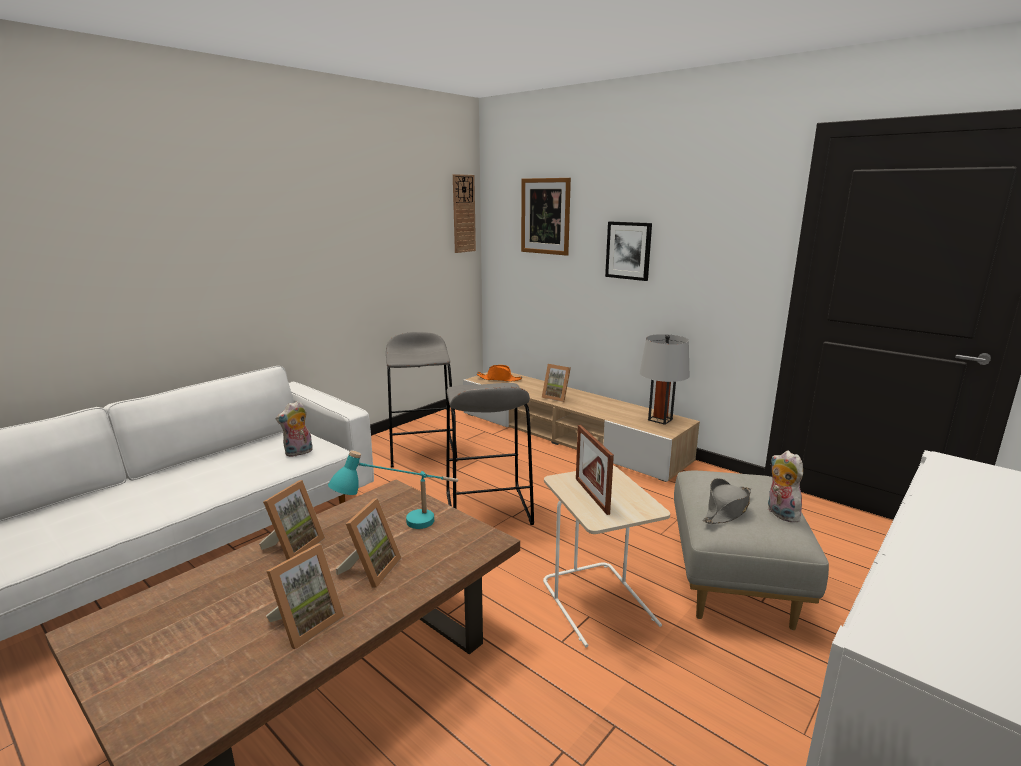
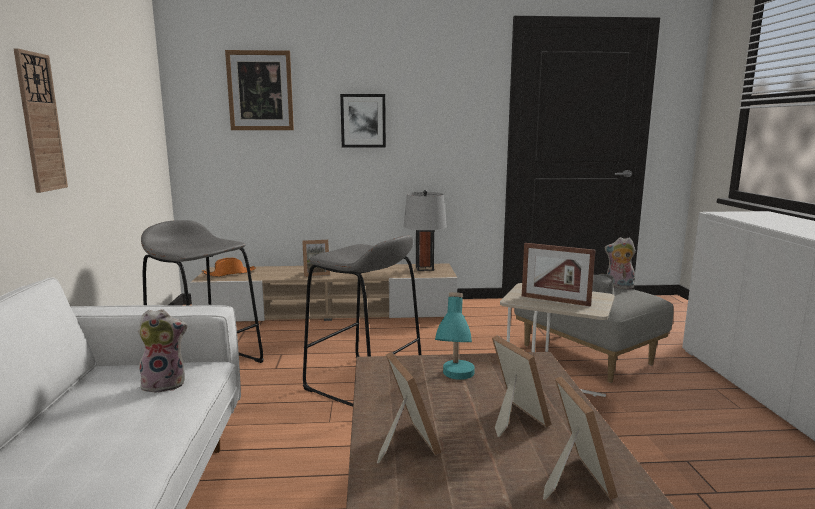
camera: 45 degrees left, 5 degrees down
(298, 453) = (165, 384): plush toy -> plush toy turned 105 degrees counterclockwise
(463, 214) = (151, 87): wall clock -> wall clock (40, 122)

